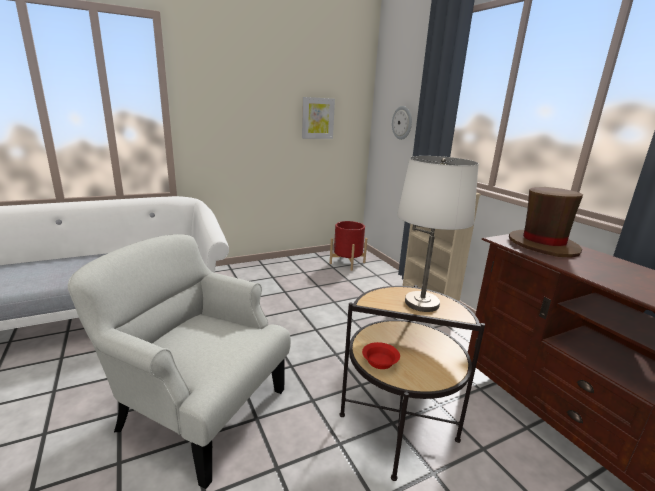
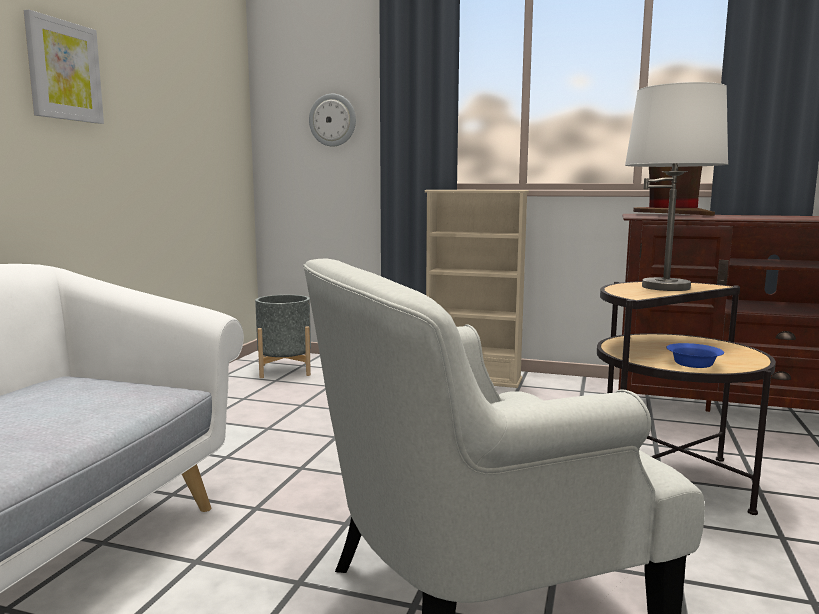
camera: 45 degrees left, 10 degrees down
(317, 118) = (188, 112): picture -> picture (63, 71)
(347, 263) = (285, 370): red planter -> grey planter
(379, 363) = (694, 364): red bowl -> blue bowl

